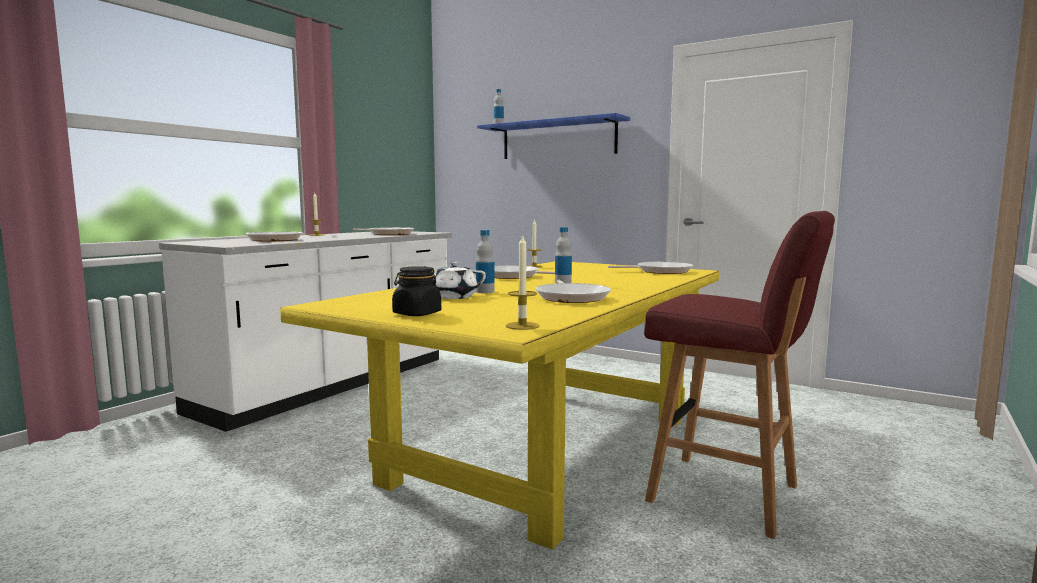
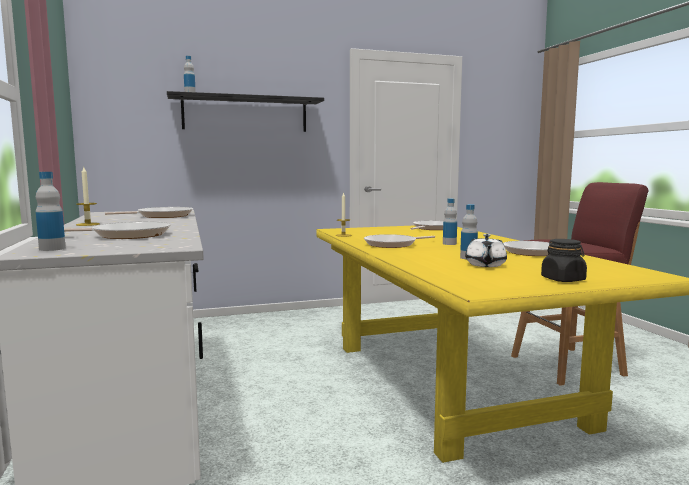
camera: 50 degrees left, 0 degrees up
(202, 241) = (52, 249): none -> bottle
(522, 326) = (638, 272): candle -> none
(558, 139) = (245, 114): blue shelf -> black shelf

